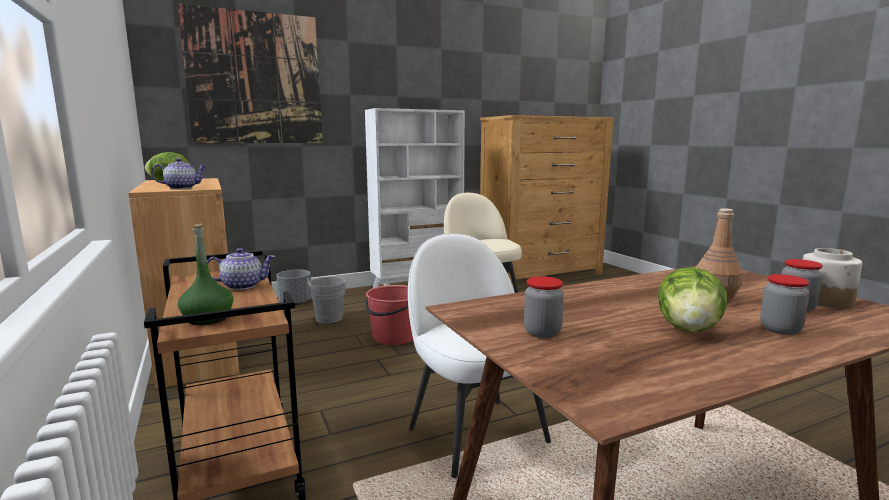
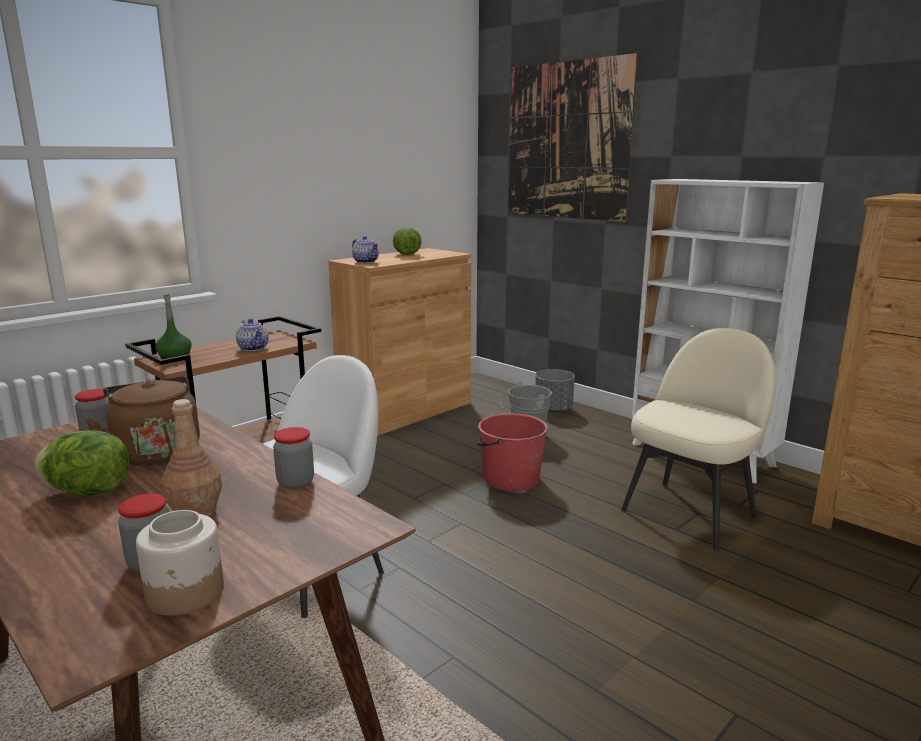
camera: 70 degrees right, 5 degrees up
(595, 310) = (156, 452): none -> brown kettle
(780, 329) = (72, 539): jar -> jar (295, 482)

